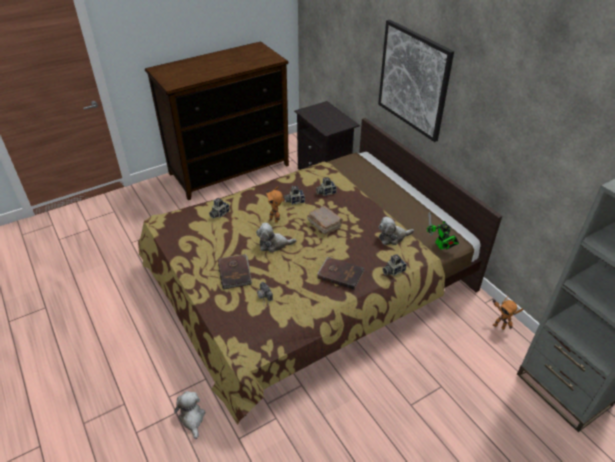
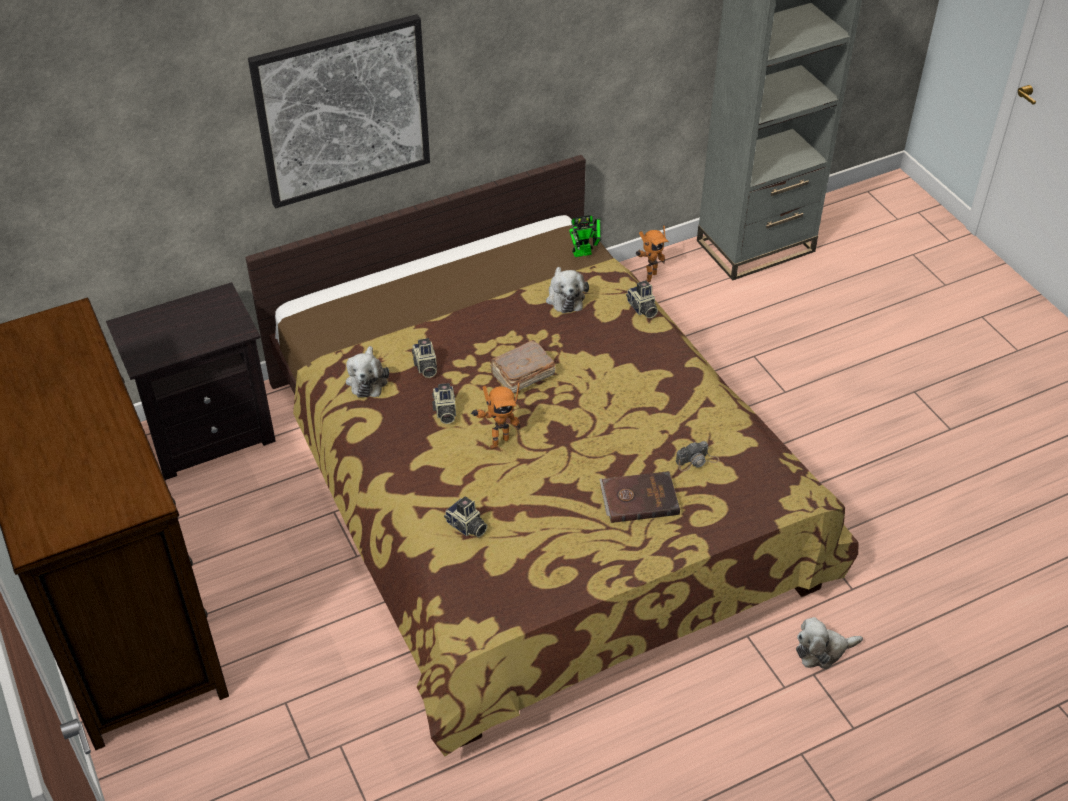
camera: 85 degrees left, 5 degrees up
(274, 244) = (570, 445): plush toy -> plush toy (367, 380)
(340, 274) = (648, 366): brown book -> none

